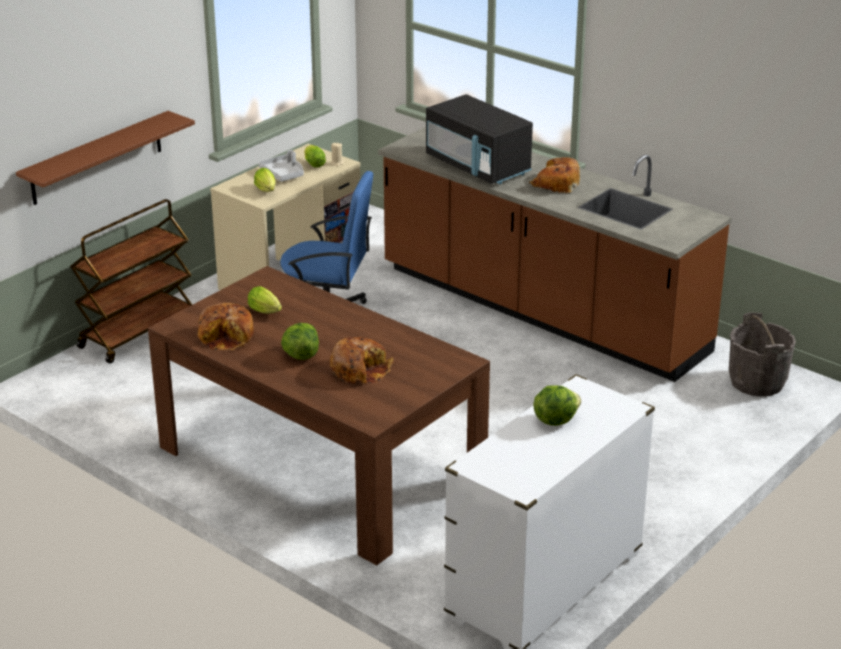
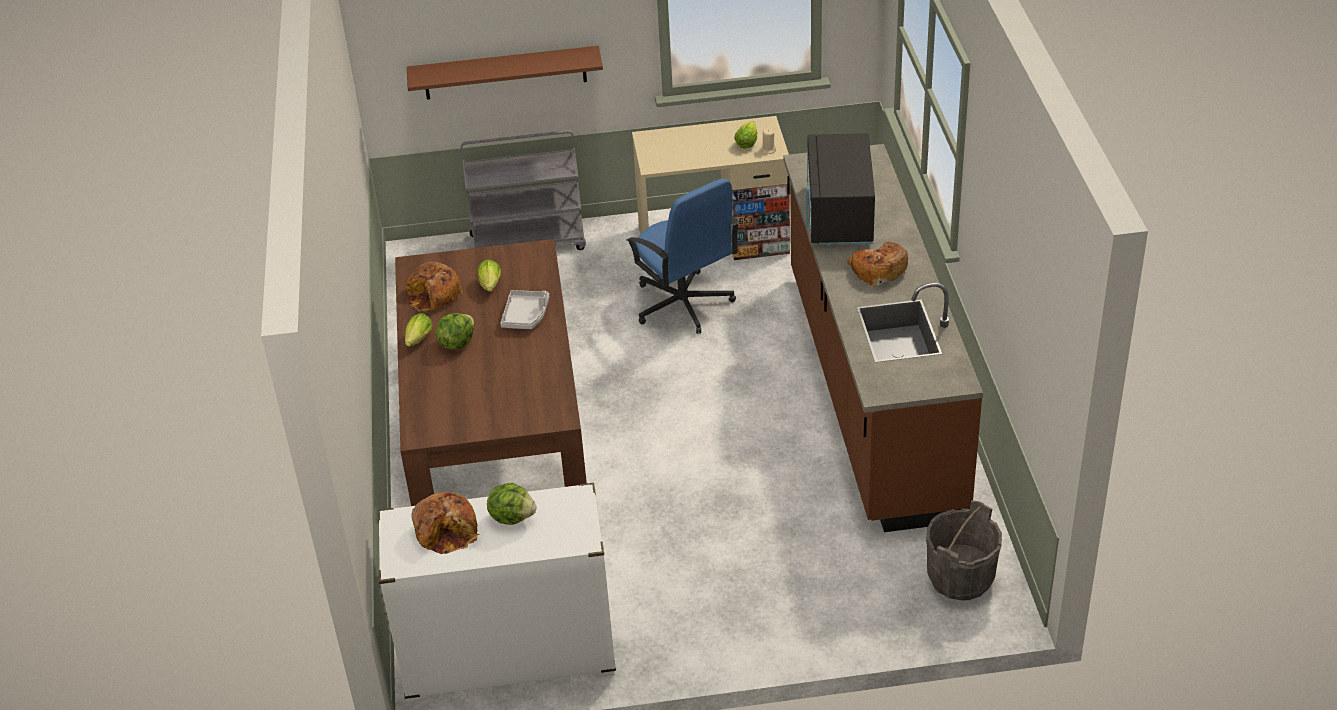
camera: 45 degrees right, 10 degrees up
(137, 332) = (529, 241): brown cart -> grey cart
(267, 191) = (670, 156): lettuce -> lettuce (418, 341)
(283, 174) = (708, 142): grey tray -> grey tray (526, 316)
(360, 369) = (477, 381): bread -> bread (447, 530)

